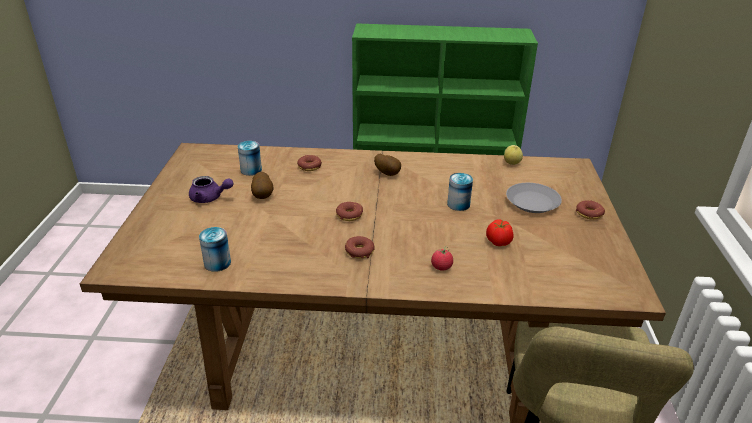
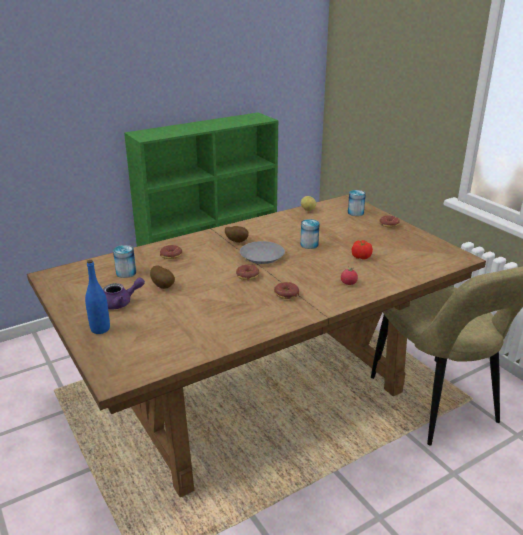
camera: 35 degrees left, 5 degrees down
(164, 216) = (100, 329): none -> blue bottle
(217, 263) = (196, 341): can -> can (355, 213)
(533, 202) = (350, 228): grey plate -> grey plate (262, 256)

